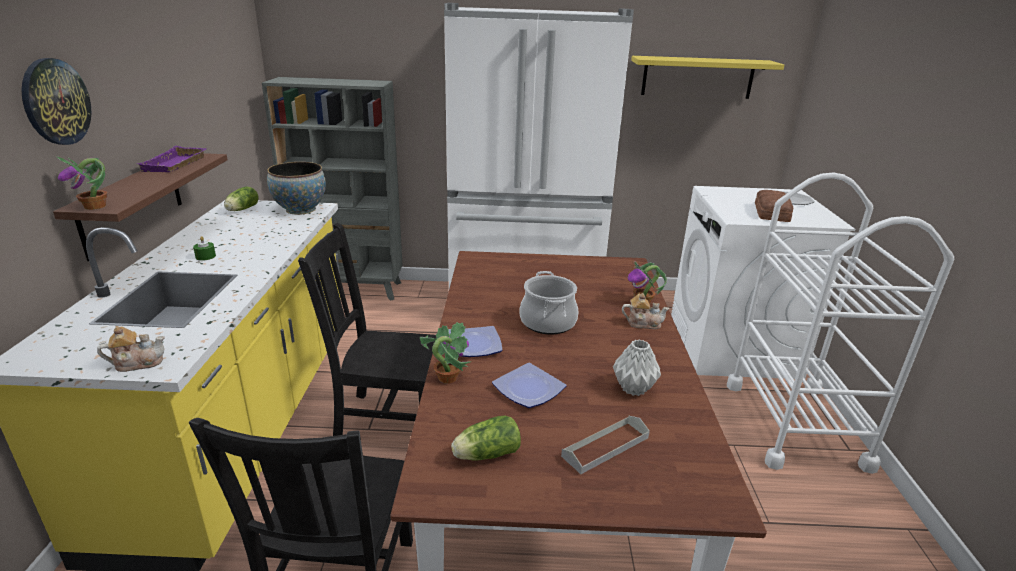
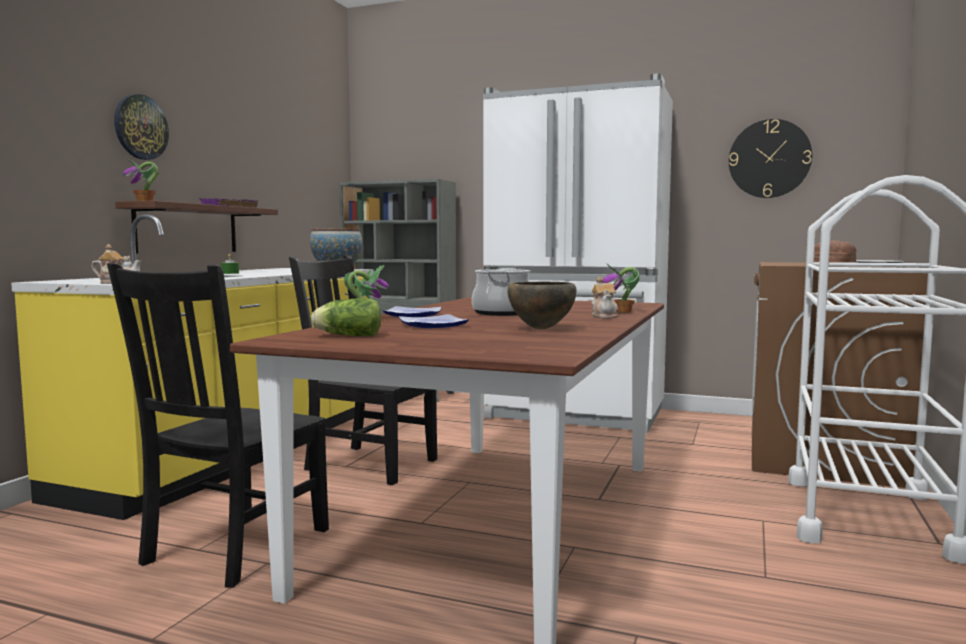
camera: 20 degrees right, 20 degrees down
(241, 210) = (288, 268): lettuce -> none
(605, 447) = (467, 339): grey tray -> none
(632, 388) = (540, 329): grey vase -> brown bowl
(643, 323) = (604, 316): teapot -> teapot turned 60 degrees clockwise
(697, 77) = (769, 159): yellow shelf -> wall clock
(733, 346) = (822, 458): white washing machine -> brown washing machine

